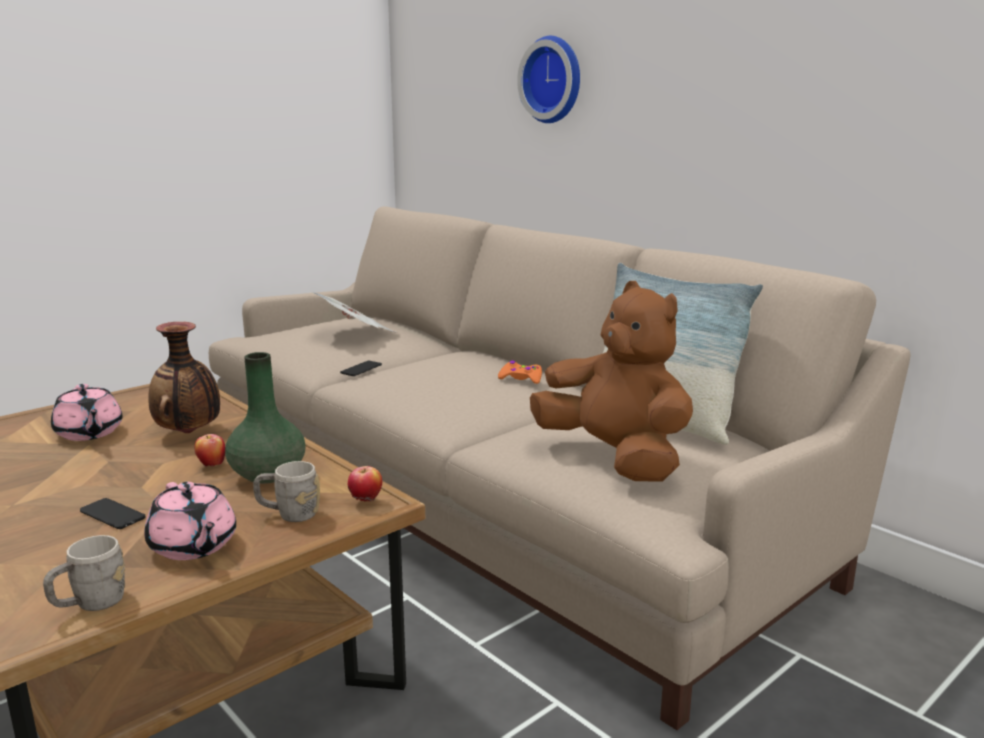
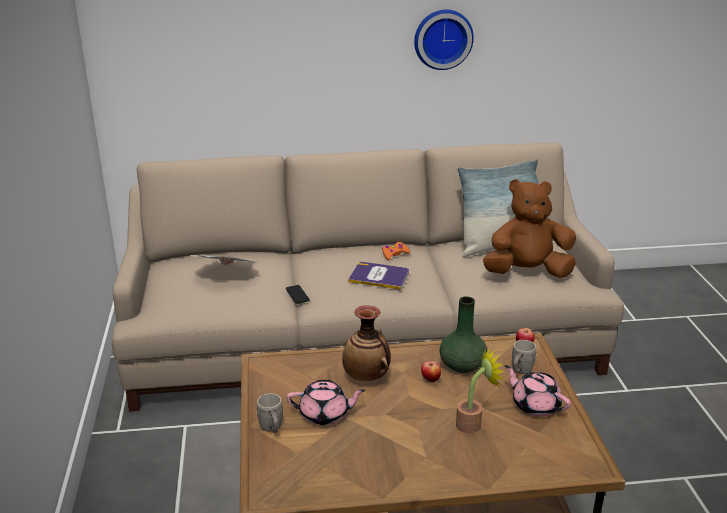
camera: 55 degrees left, 10 degrees up
(90, 604) = (575, 444): grey mug -> grey mug (272, 428)
(112, 514) = (473, 423): phone -> potted plant
(193, 546) = (535, 405): pink teapot -> pink teapot turned 135 degrees counterclockwise
(448, 384) = (379, 276): none -> book
(554, 80) = (299, 42): wall clock -> wall clock (442, 38)

